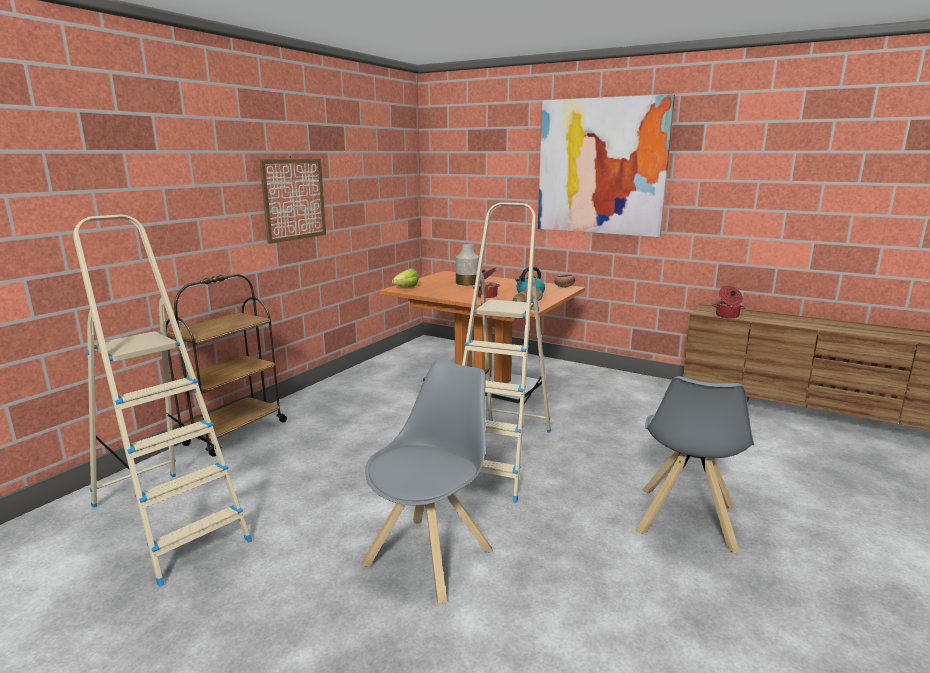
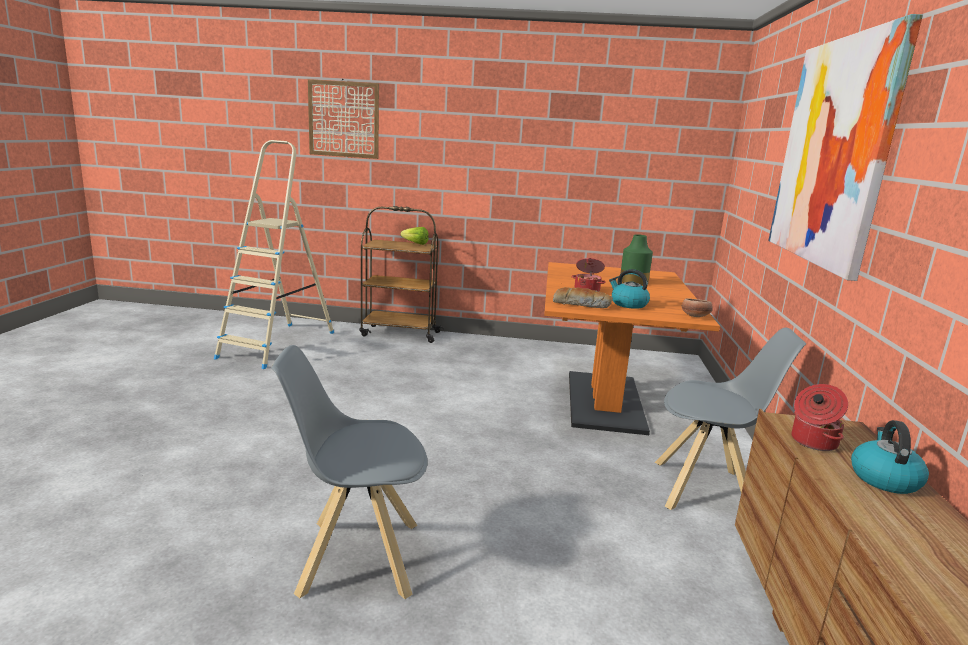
camera: 65 degrees right, 0 degrees up
(293, 198) = (517, 160): picture -> picture (343, 118)
(403, 288) = (568, 266): lettuce -> lettuce (413, 243)
(431, 555) = (258, 426): grey chair -> grey chair (707, 490)
(467, 282) = (633, 281): beige vase -> green vase
(501, 457) = (434, 433): beige step ladder -> none
(763, 315) = (884, 478): none -> kettle

